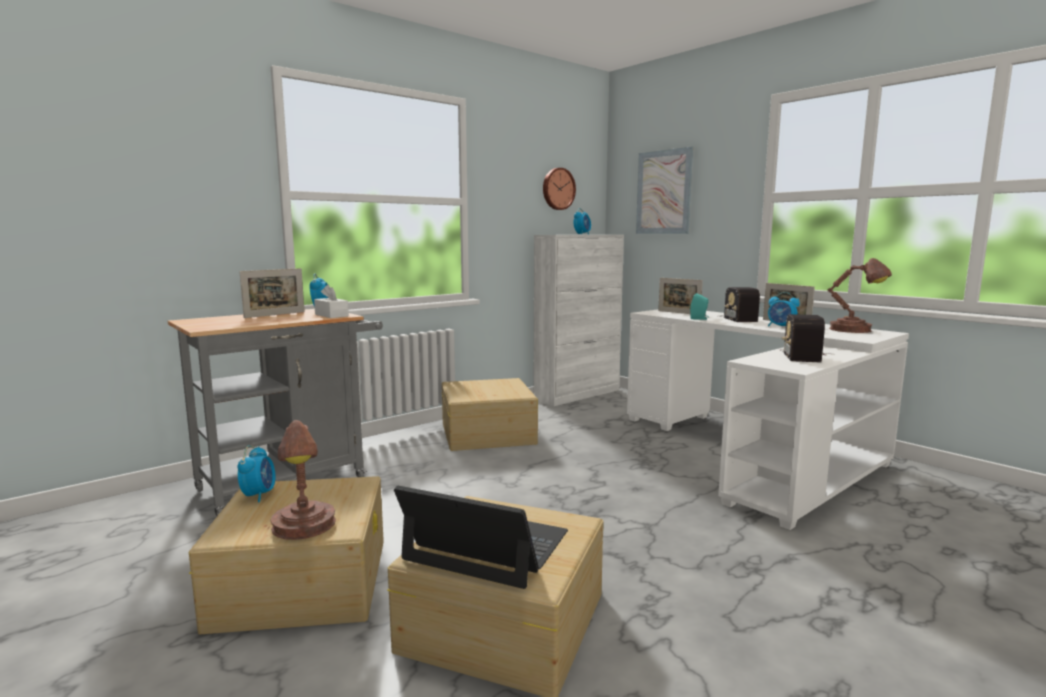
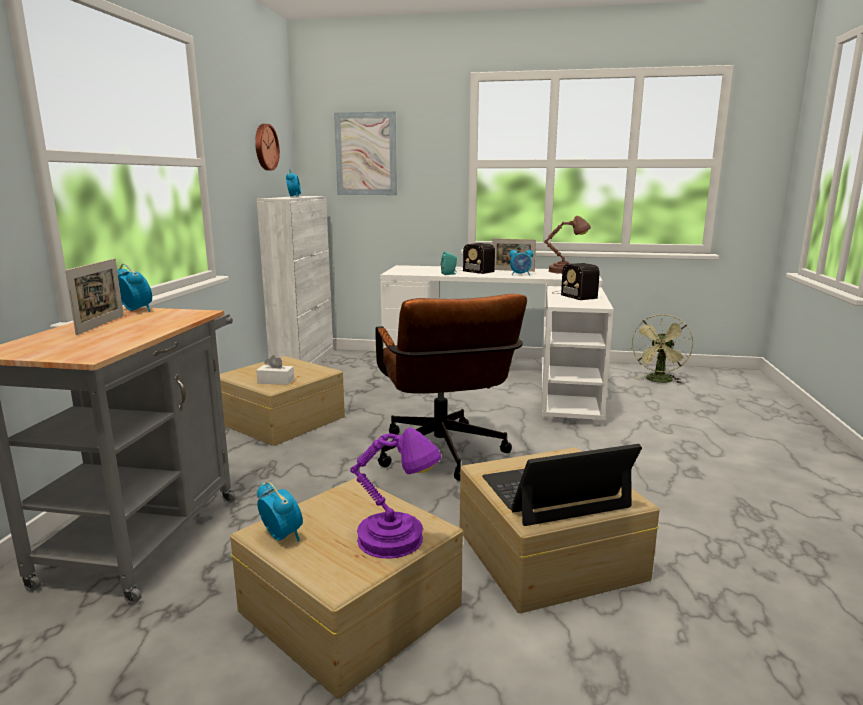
camera: 40 degrees left, 5 degrees up
(304, 527) = (395, 540): brown table lamp -> purple table lamp
(331, 315) = (183, 314): white tissue box -> white tissue box (276, 381)
(560, 502) = (443, 457): none -> brown office chair
(678, 313) = (417, 270): picture frame -> none
(983, 507) = (659, 381): none -> green fan

